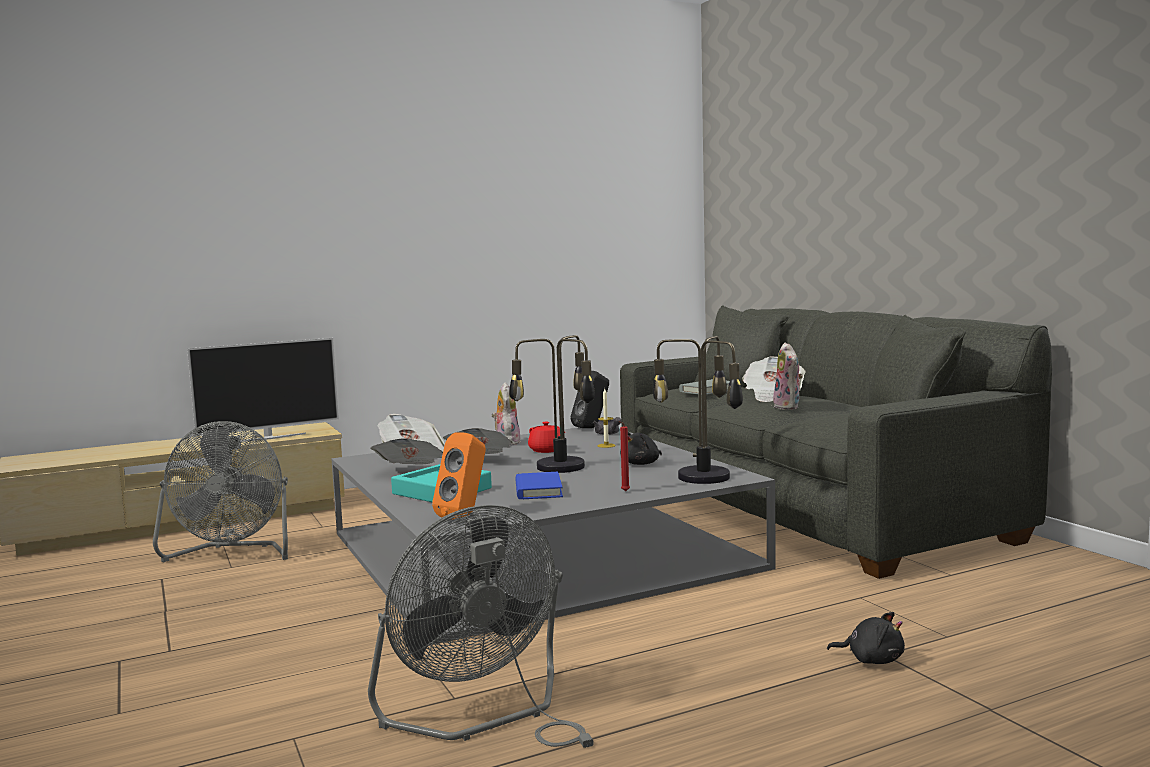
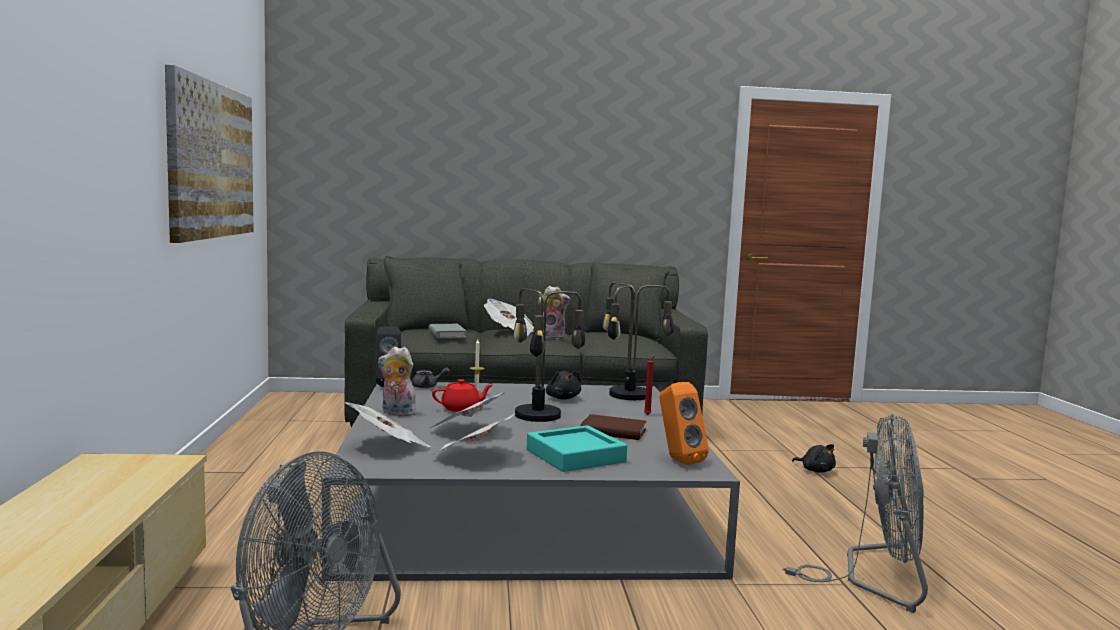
camera: 70 degrees left, 0 degrees up
(269, 438) = (130, 489): television -> none
(495, 713) = (872, 574): grey fan -> grey fan turned 150 degrees counterclockwise
(538, 490) = (613, 431): blue book -> brown book
(556, 224) = (211, 160): none -> picture
(871, 660) = (816, 470): black plush toy -> black plush toy turned 90 degrees clockwise

